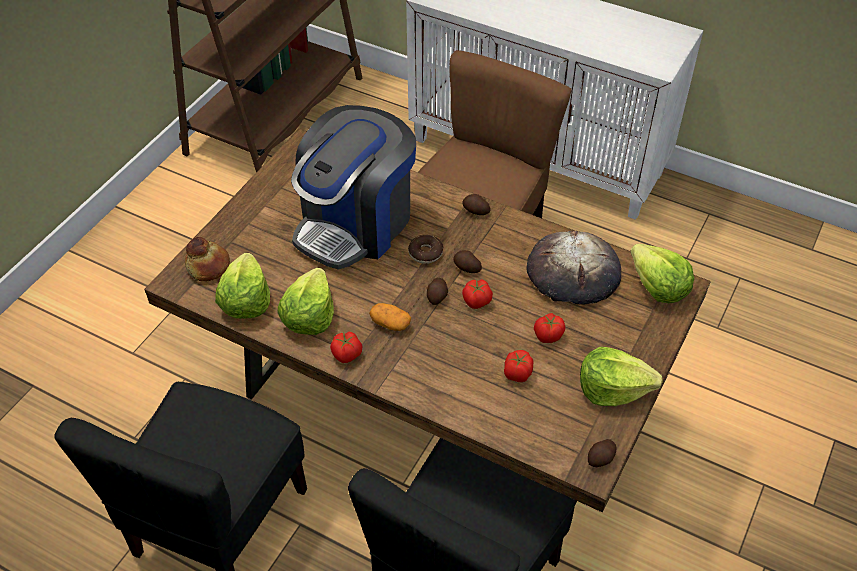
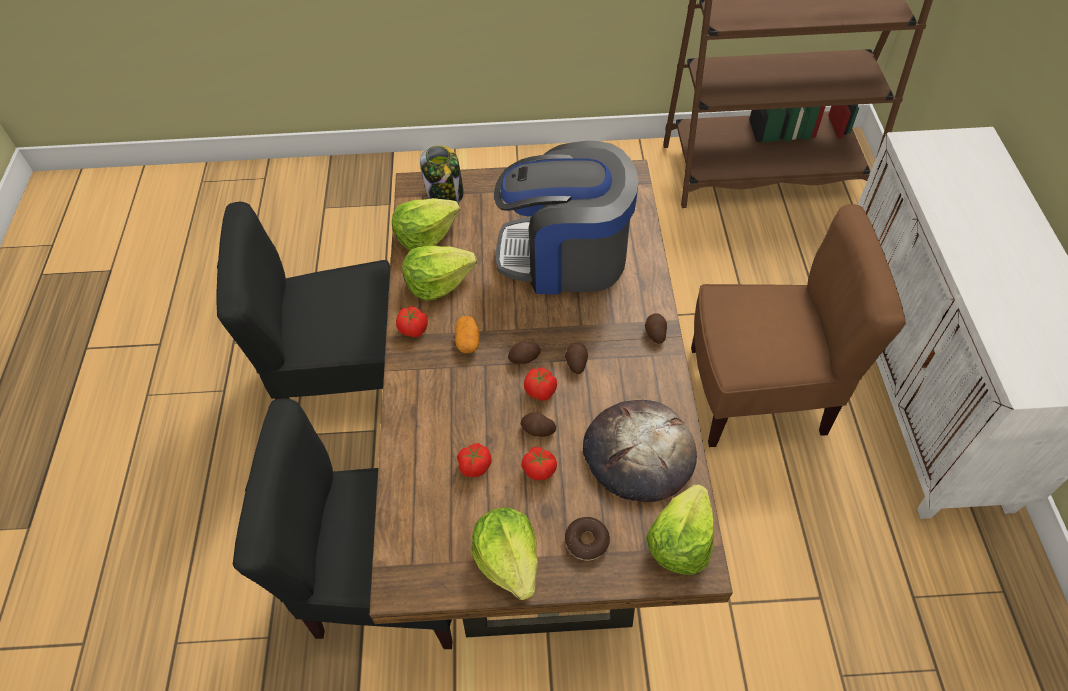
camera: 60 degrees right, 5 degrees up
(209, 266) = (445, 194): bread -> jar
(425, 253) = (570, 323): donut -> donut (586, 541)
(601, 458) = (416, 588): potato -> potato (538, 430)

